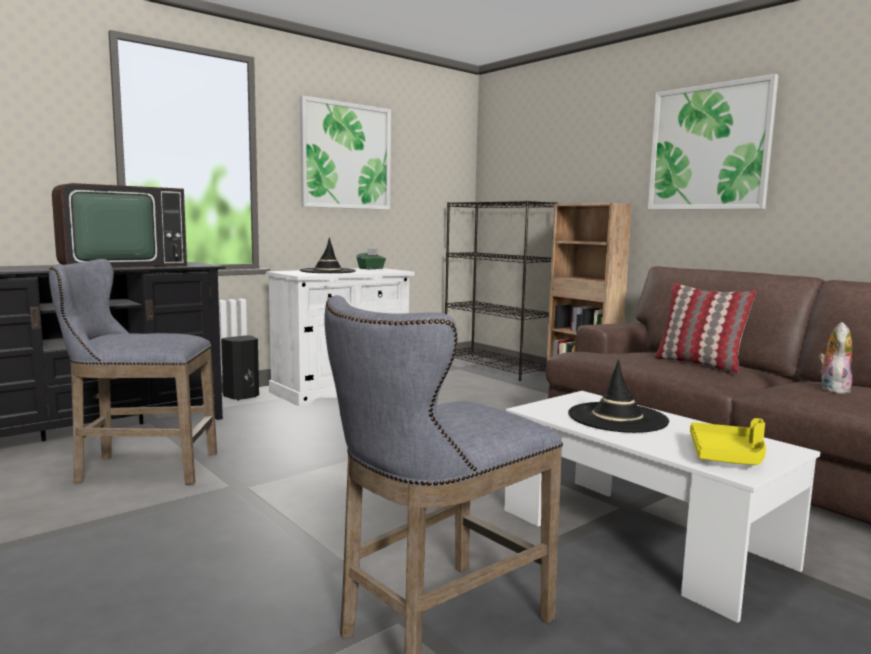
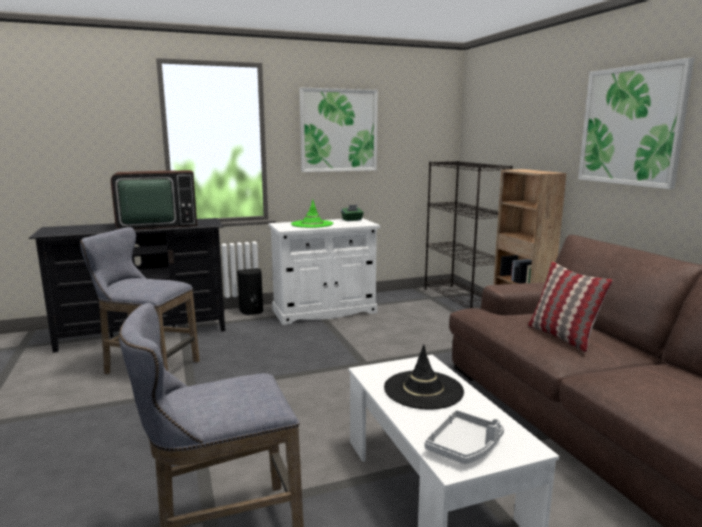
camera: 20 degrees right, 5 degrees up
(328, 271) = (312, 224): black hat -> green hat
(727, 456) = (464, 447): yellow tray -> grey tray
(832, 389) = (655, 385): plush toy -> none

